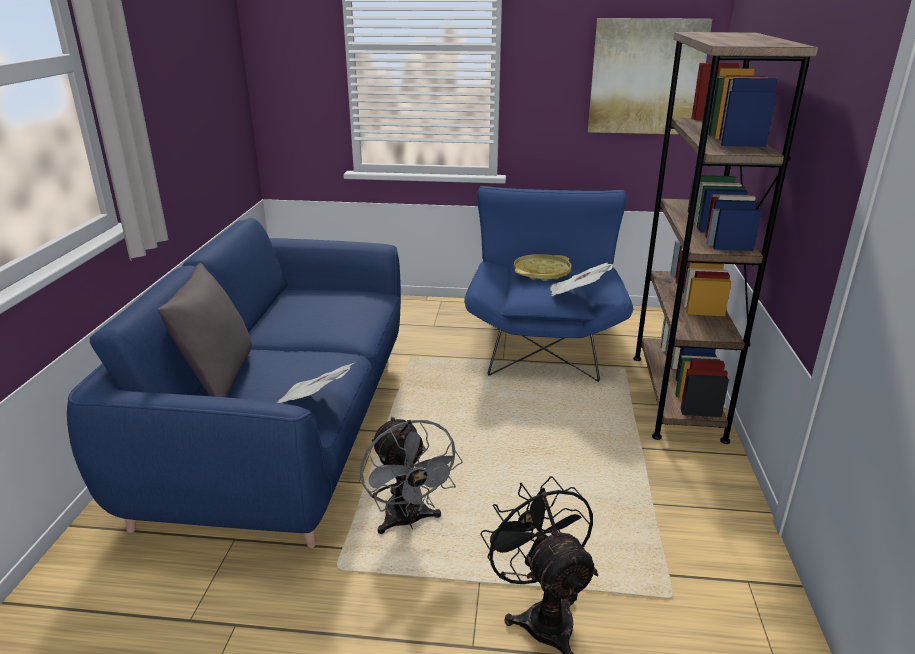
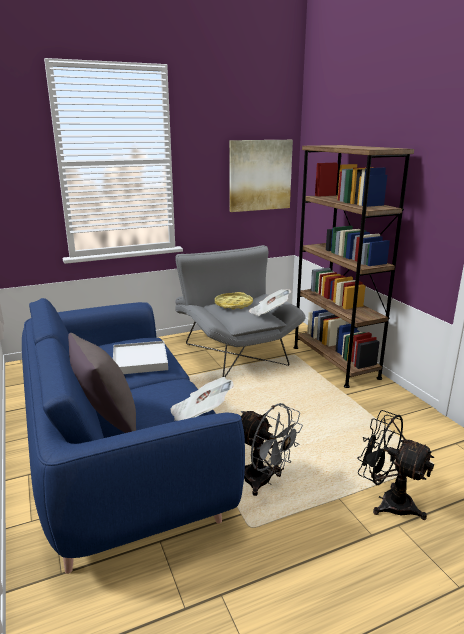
camera: 30 degrees left, 5 degrees down
(331, 318) = (140, 360): none -> white tray
(543, 340) = (233, 350): blue armchair -> grey armchair

